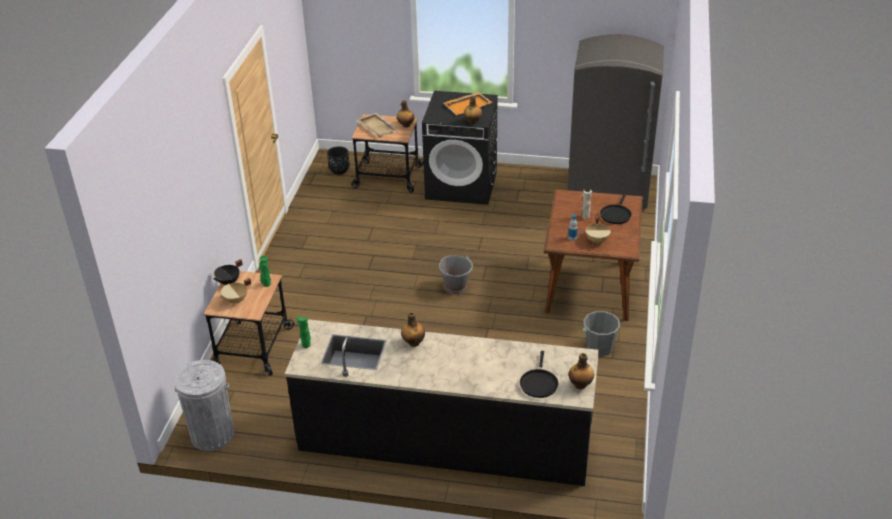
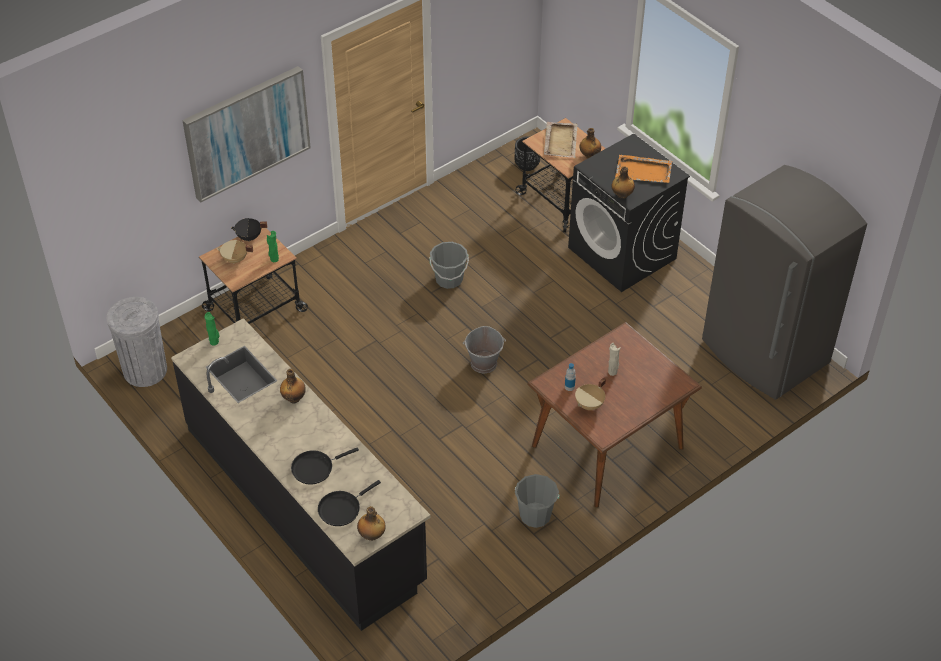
camera: 40 degrees right, 10 degrees up
(203, 181) = (246, 132): none -> picture
(370, 255) = (449, 279): none -> grey bucket
(616, 215) = (645, 389): black frying pan -> black frying pan (315, 468)

